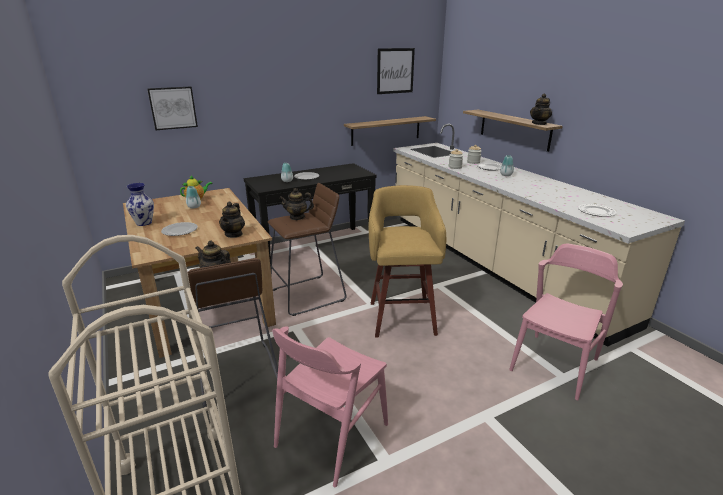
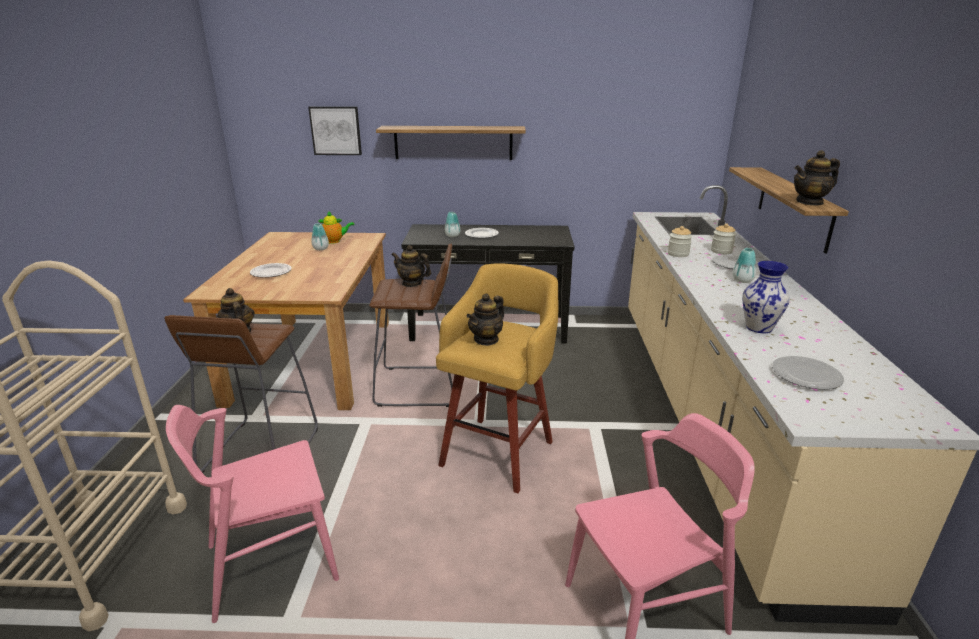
camera: 30 degrees right, 0 degrees up
(144, 223) = (255, 257): vase -> vase (758, 327)
(234, 234) = (311, 288): teapot -> teapot (486, 339)
(386, 130) = (626, 185): shelf -> shelf (453, 142)
(395, 71) = (648, 98): picture -> none

